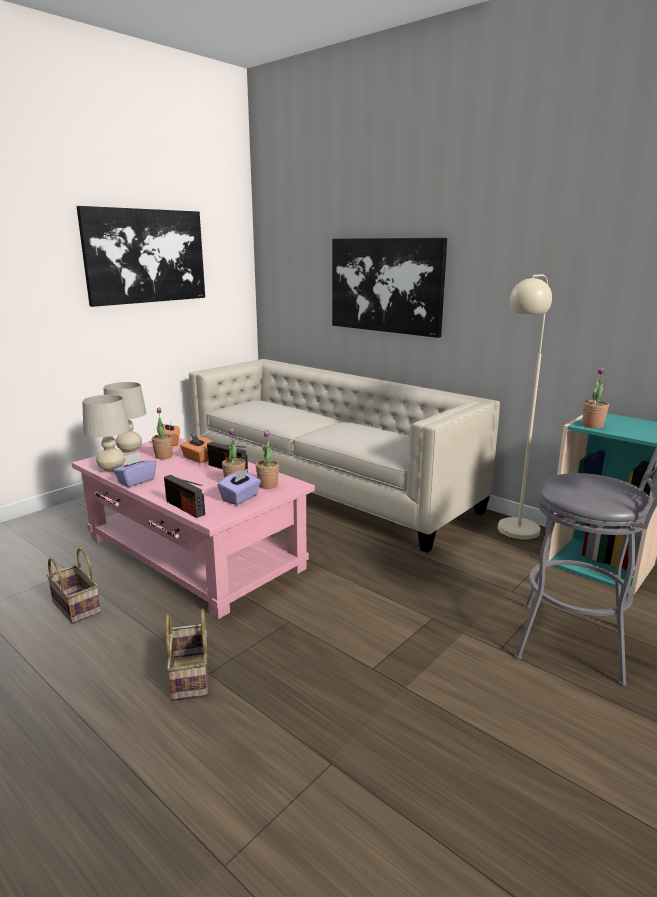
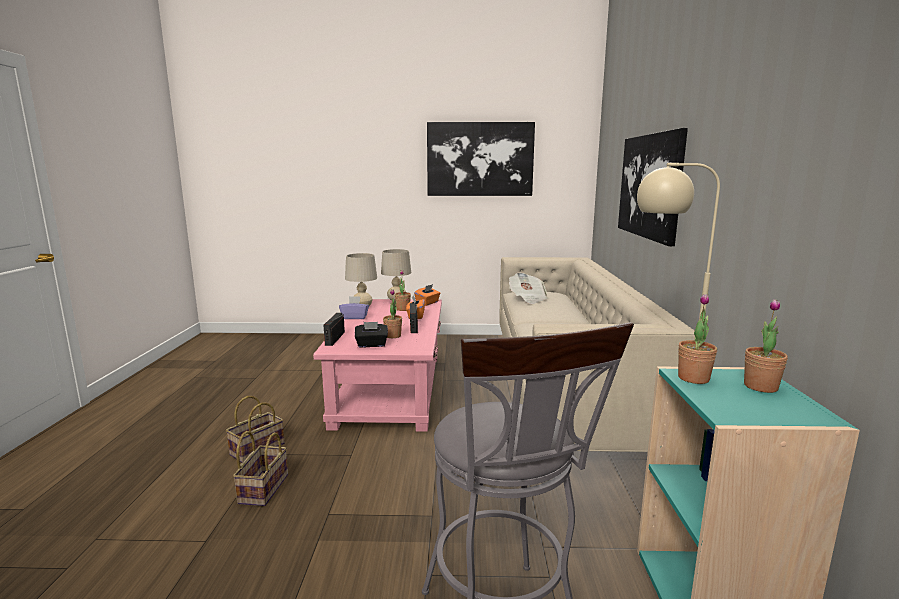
camera: 50 degrees right, 5 degrees down
(74, 607) = (291, 387): basket -> basket (263, 488)
(240, 498) = (371, 345): purple tissue box -> black tissue box
(258, 412) = (527, 299): none -> newspaper
(268, 485) = (405, 344): potted plant -> potted plant (760, 387)

